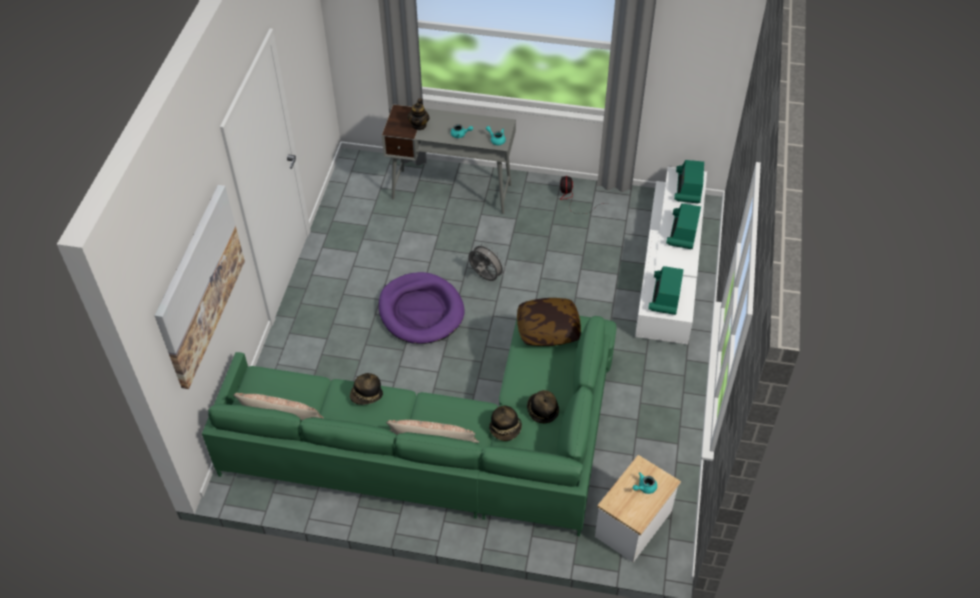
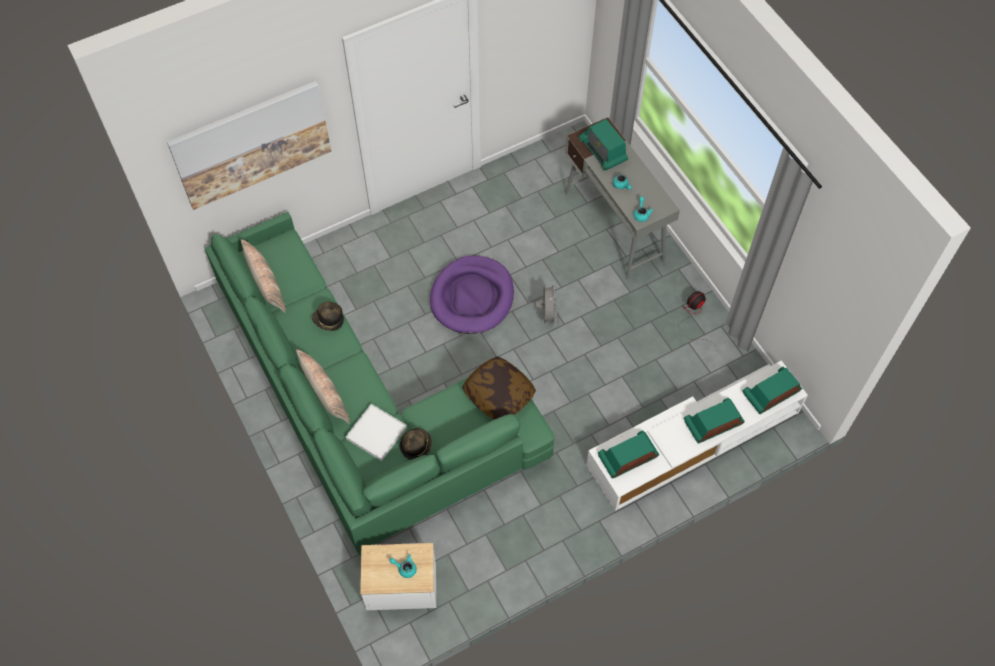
camera: 50 degrees right, 10 degrees up
(419, 125) = (603, 151): teapot -> radio
(506, 429) = (376, 433): hat -> white tray

